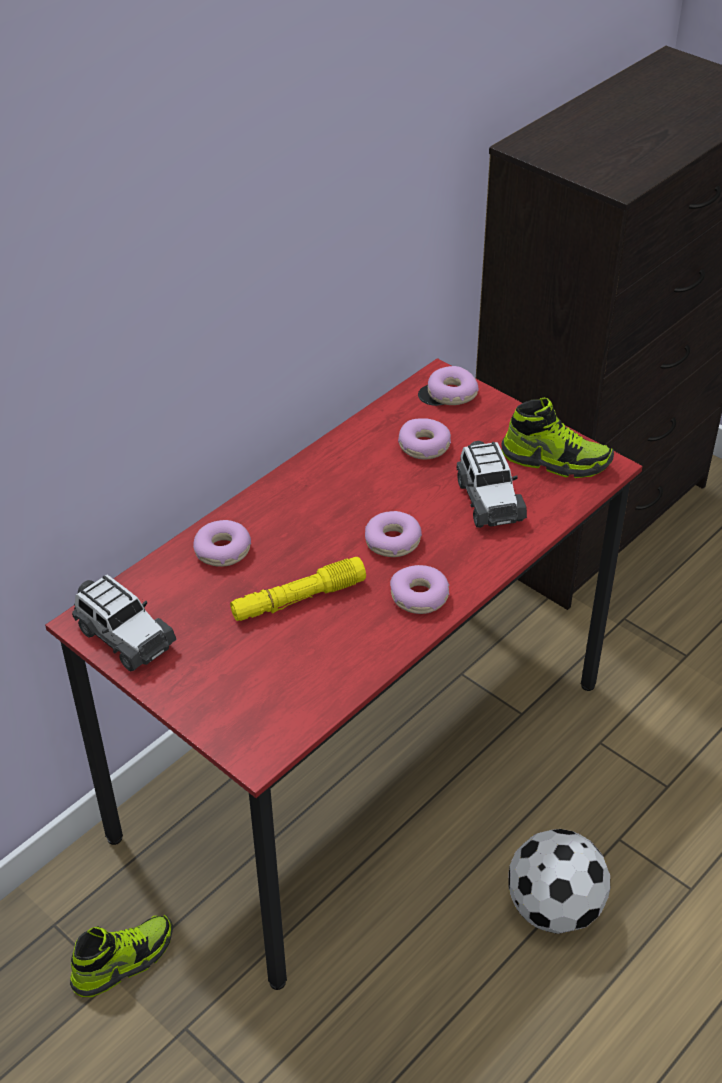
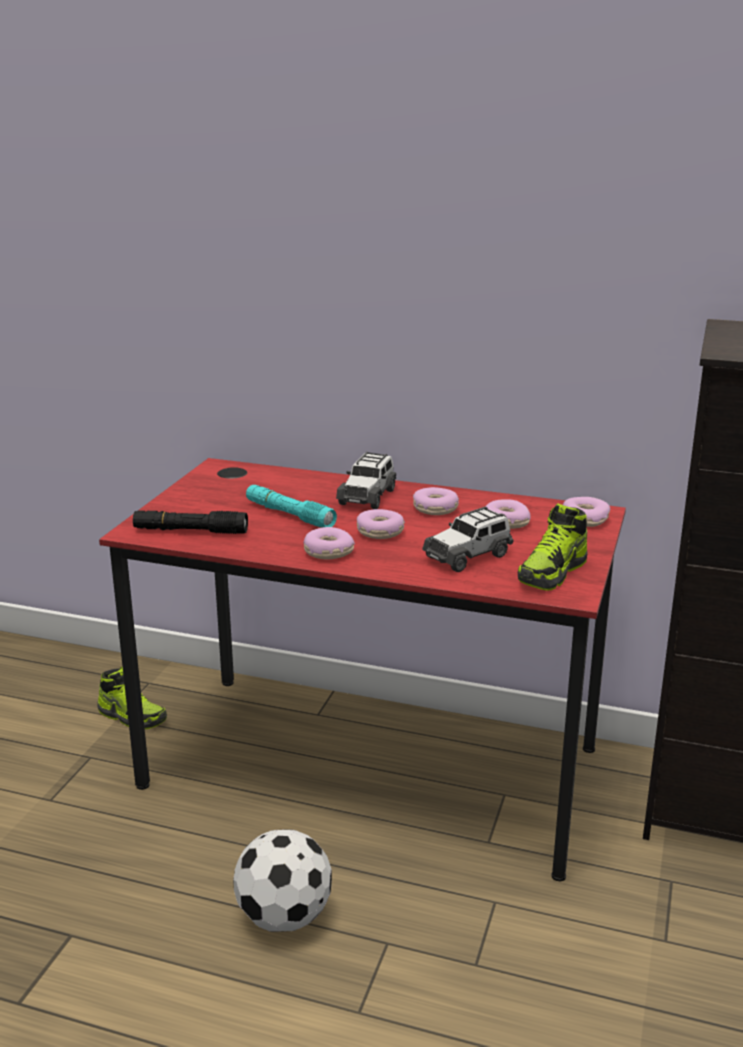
camera: 65 degrees right, 20 degrees down
(124, 636) = (212, 476): toy car -> toy car (368, 496)
(223, 551) = (316, 485): donut -> donut (435, 509)
(289, 698) = (190, 531): none -> black flashlight
(298, 599) = (289, 515): yellow flashlight -> turquoise flashlight
(555, 460) = (552, 573): shoe -> shoe turned 45 degrees clockwise

